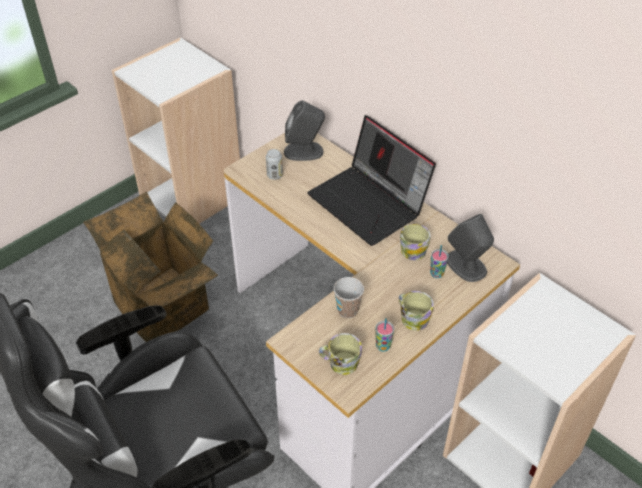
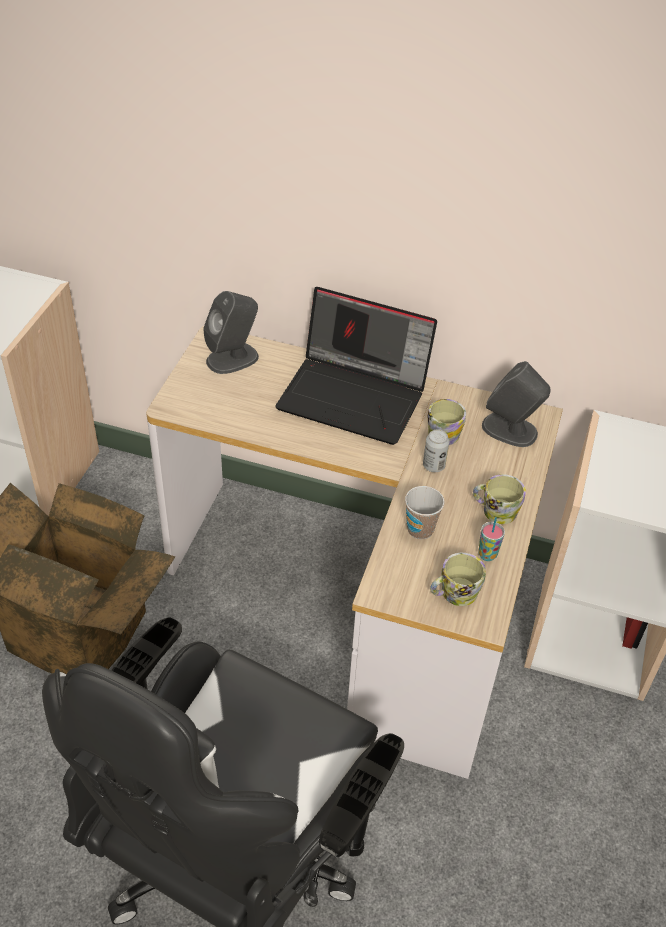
camera: 30 degrees left, 0 degrees up
(274, 175) = (218, 399): can -> can (433, 466)
(436, 274) = (486, 451): cup -> none

